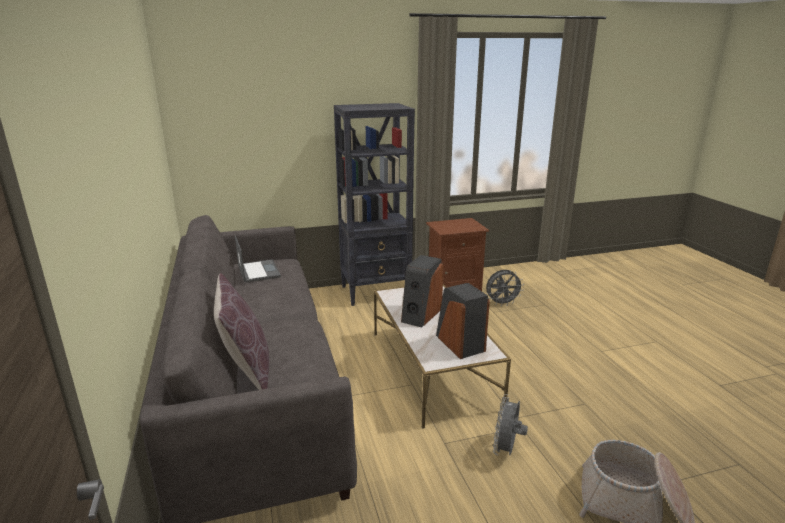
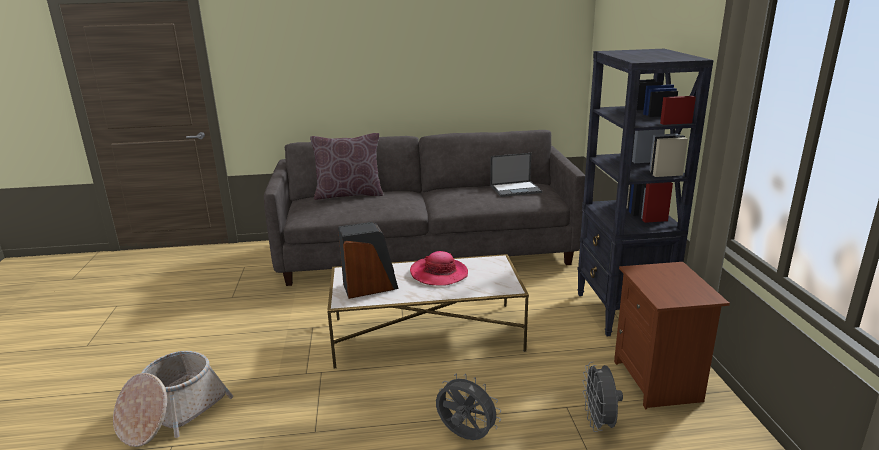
camera: 100 degrees right, 0 degrees up
(421, 315) = (439, 273): speaker -> hat
(506, 450) = (282, 357): grey fan -> grey fan (465, 437)

